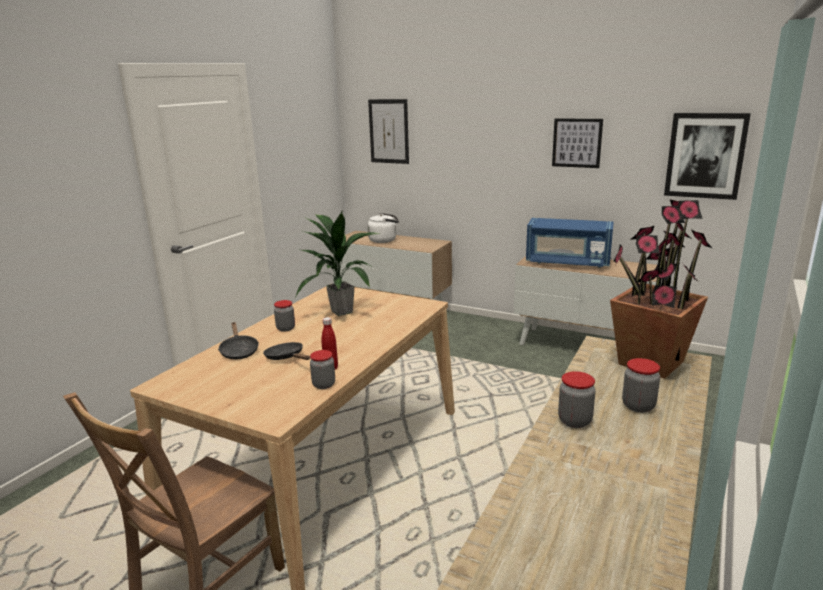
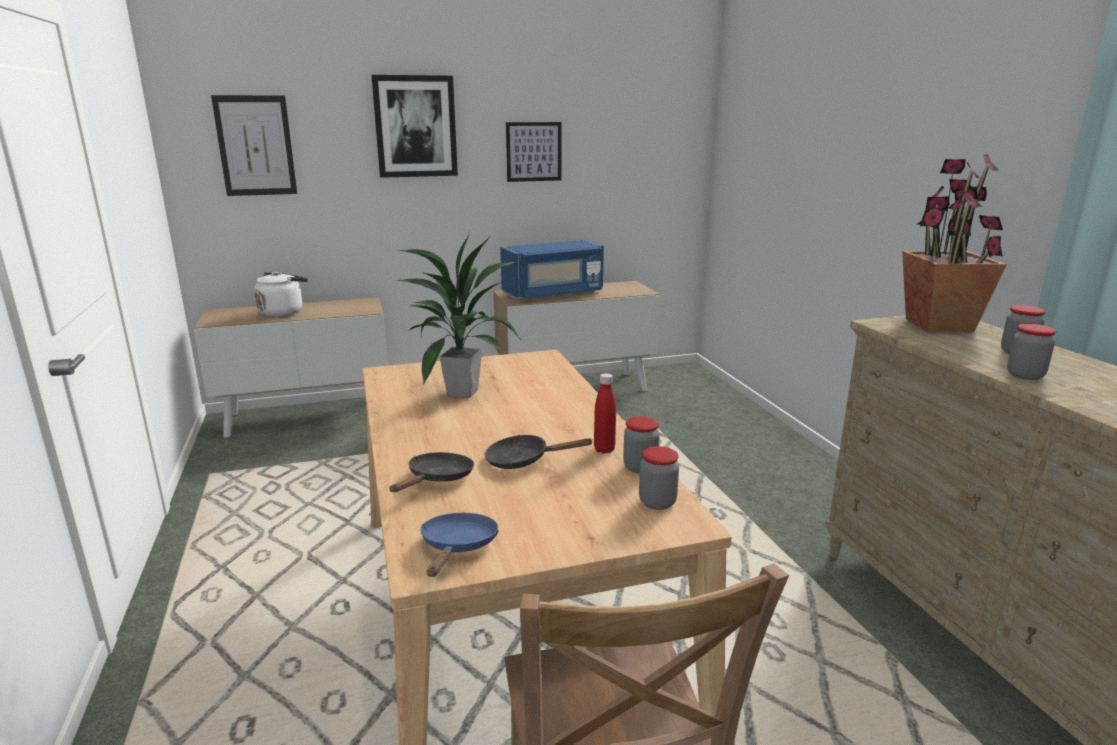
camera: 45 degrees left, 0 degrees up
(183, 383) = (458, 547): none -> blue frying pan
(239, 351) = (437, 479): black frying pan -> black frying pan turned 90 degrees counterclockwise
(285, 328) = (435, 432): jar -> jar (657, 502)
(705, 155) = (662, 159): picture -> picture (415, 126)

